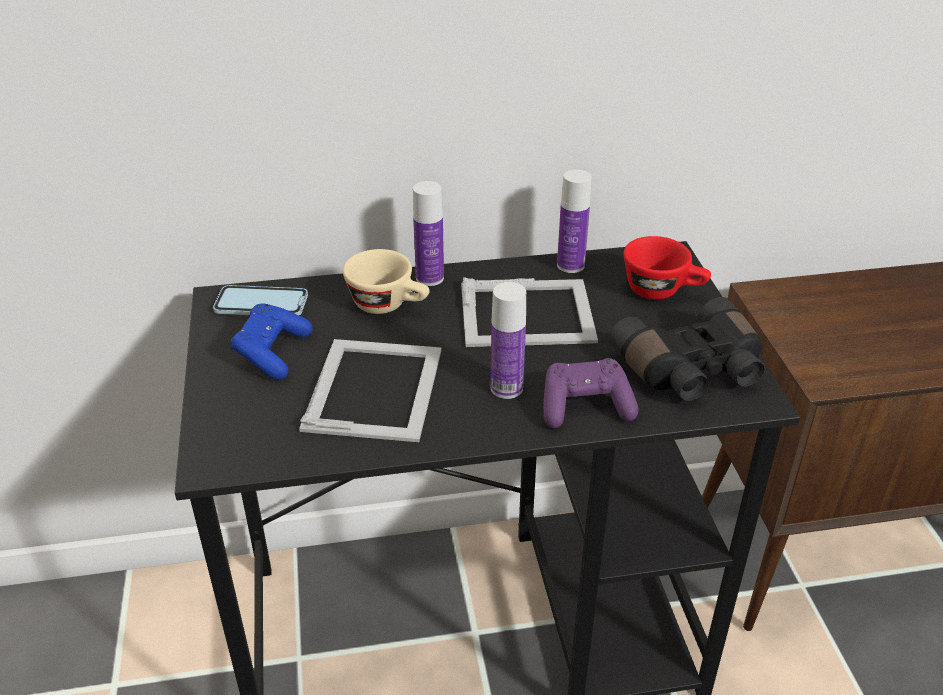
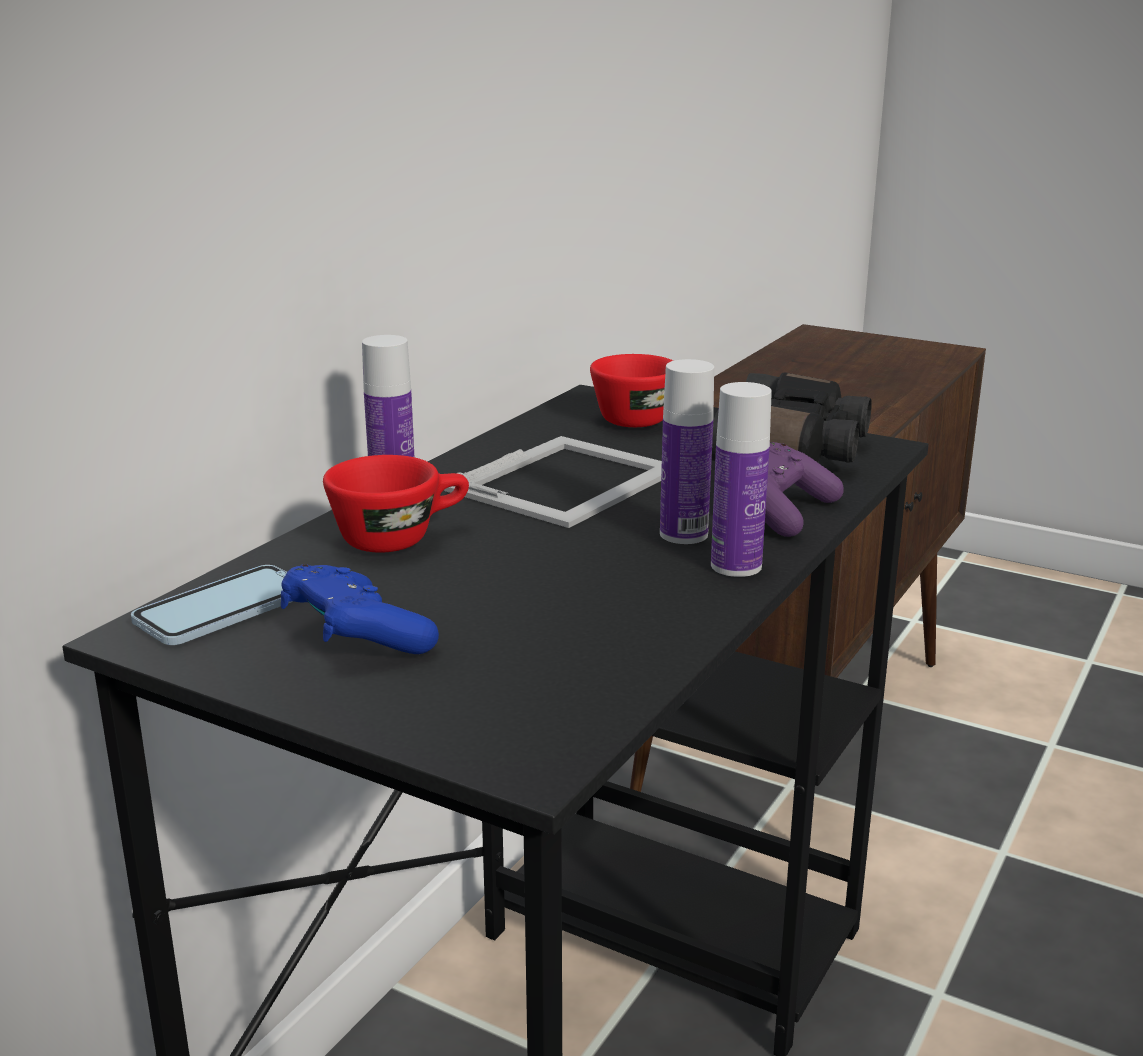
camera: 50 degrees left, 15 degrees down
(376, 388) = (557, 599): picture frame -> none
(389, 305) = (400, 537): beige cup -> red cup
(570, 265) = (520, 435): bottle -> bottle (736, 566)

